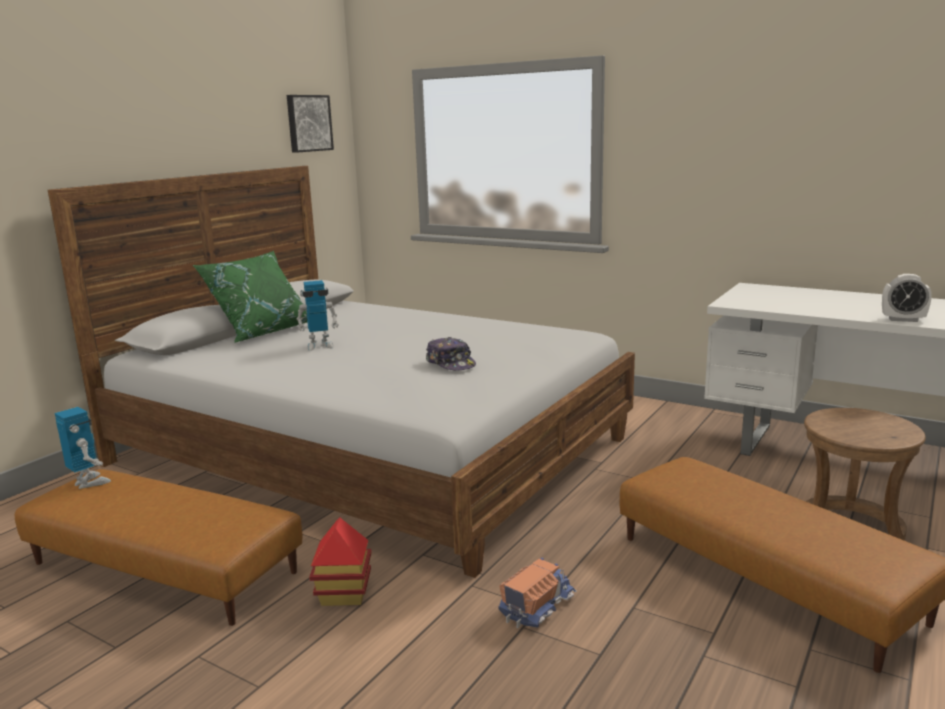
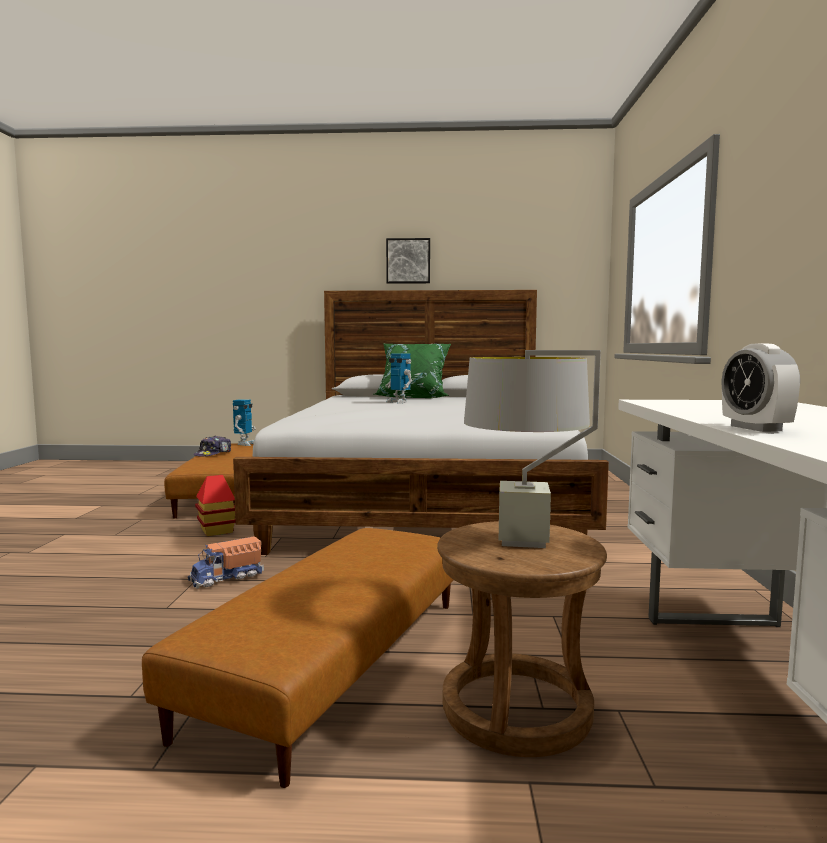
camera: 60 degrees right, 10 degrees down
(308, 123) = (553, 257): picture -> picture (408, 261)
(451, 363) = (396, 414): cap -> cap (213, 454)
(536, 606) = (227, 578): toy truck -> toy truck turned 135 degrees clockwise
(857, 424) = (523, 540): none -> grey table lamp

